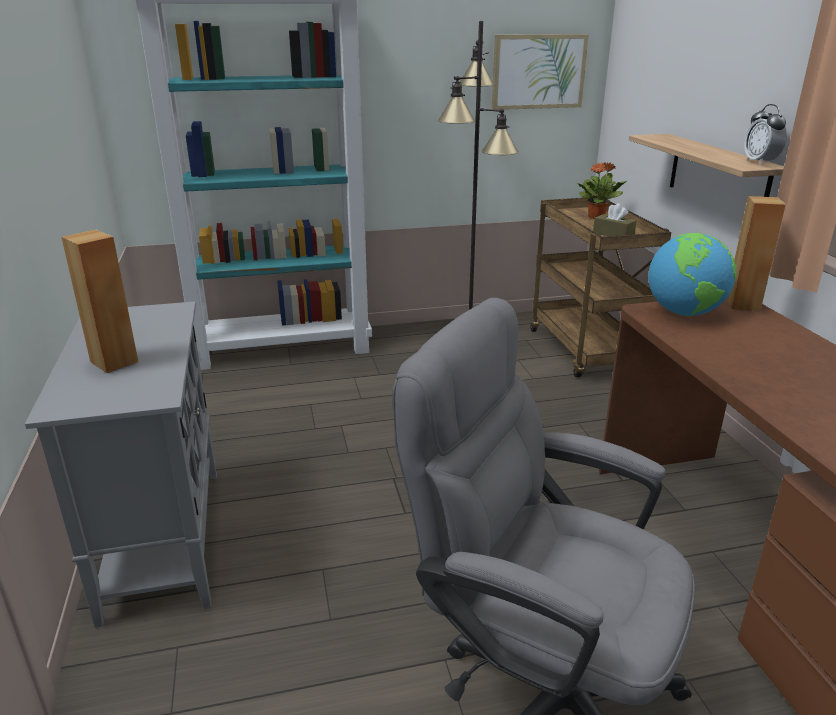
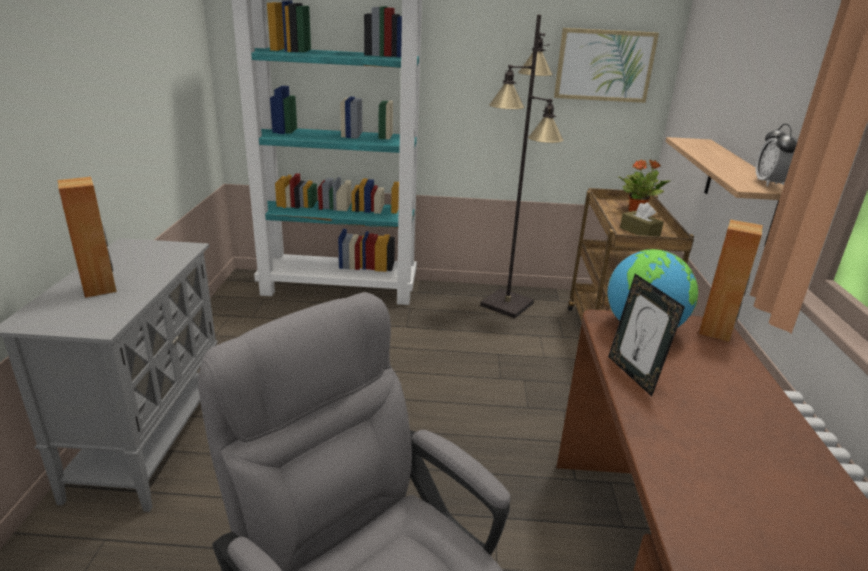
camera: 15 degrees right, 0 degrees up
(706, 349) = (633, 374): none -> picture frame

